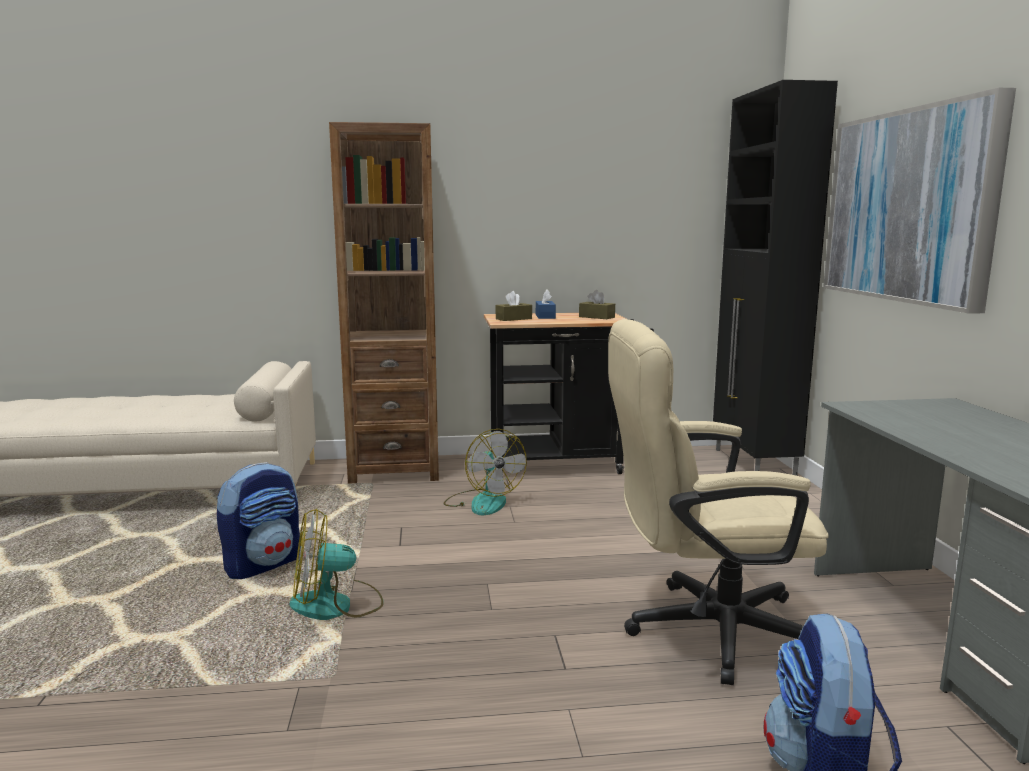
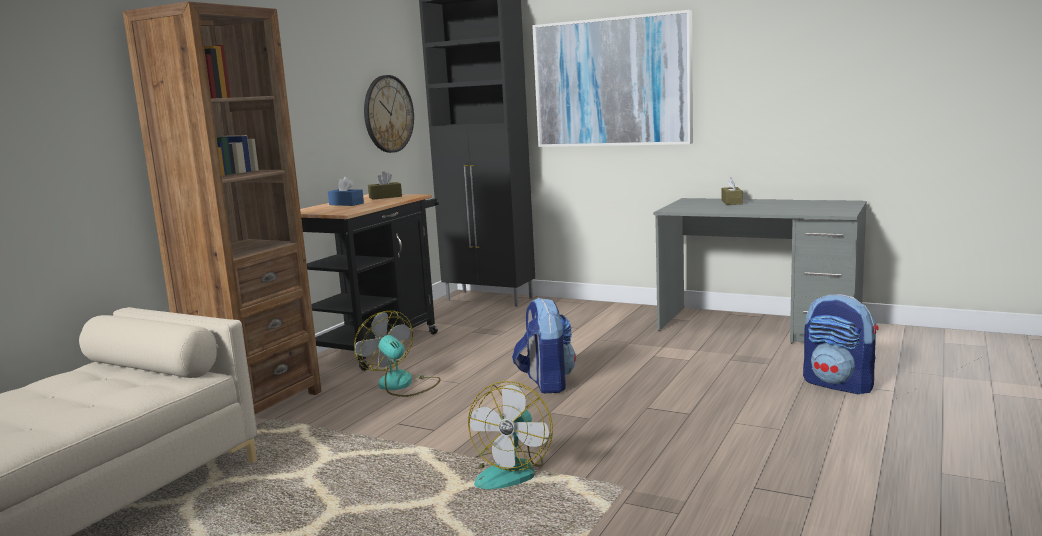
camera: 55 degrees left, 0 degrees up
(264, 565) = (379, 493): backpack -> backpack (545, 383)
(483, 502) = (401, 385): fan -> fan turned 135 degrees counterclockwise
(513, 319) = (335, 209): brown tissue box -> brown tissue box (731, 202)
(663, 230) = (388, 114): none -> wall clock
(704, 630) = (686, 370): beige office chair -> none

